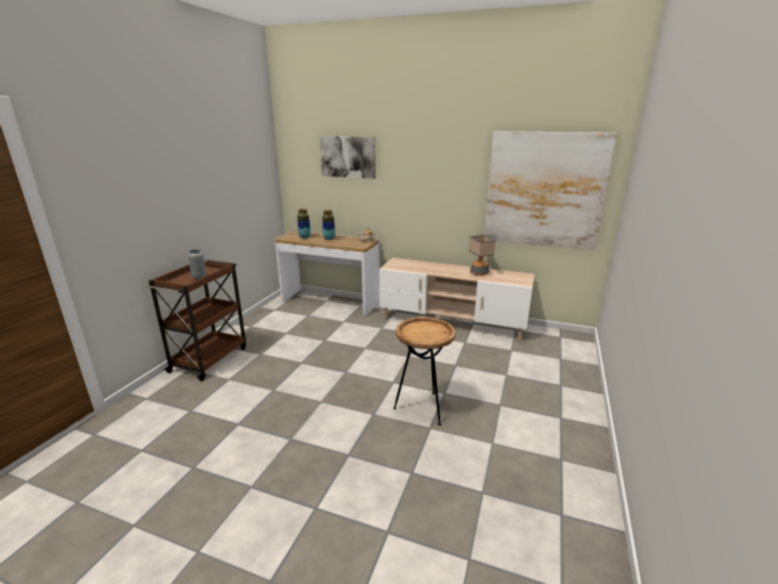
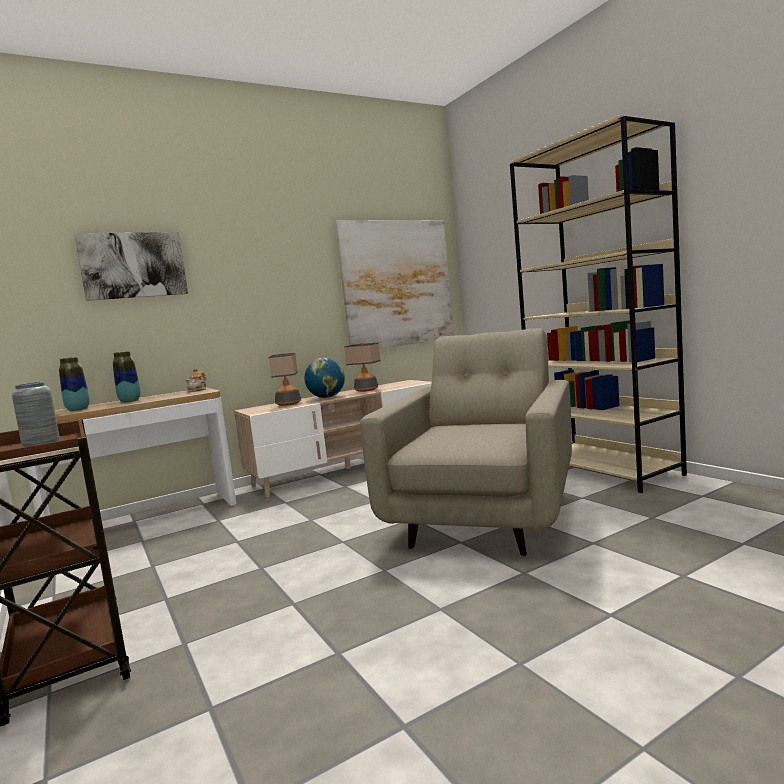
camera: 50 degrees left, 15 degrees down
(417, 266) = (288, 404): none -> table lamp
(422, 408) = (486, 514): brown side table -> beige armchair
(444, 270) = (327, 397): none -> globe
(569, 437) = (604, 470): none -> beige bookcase

